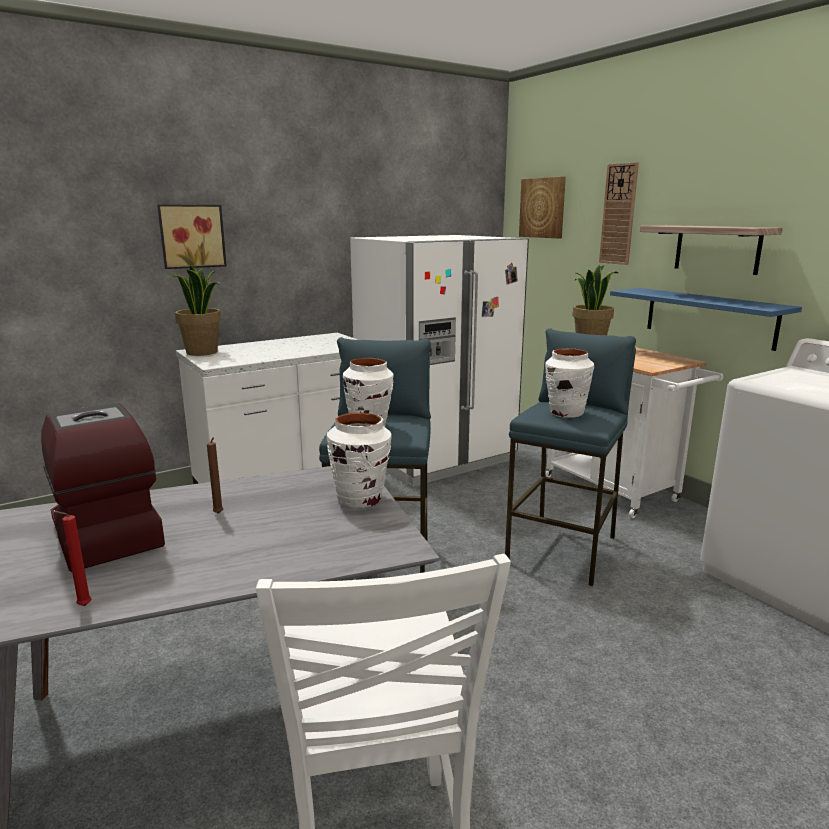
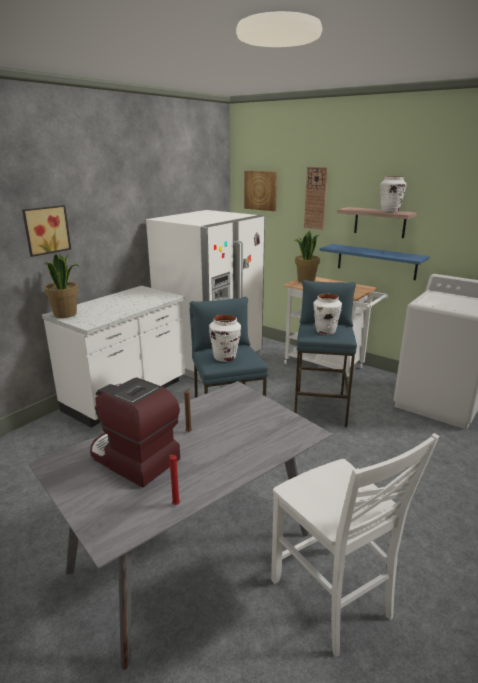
camera: 20 degrees left, 5 degrees up
(360, 499) = (260, 407): white vase -> white vase (390, 211)

